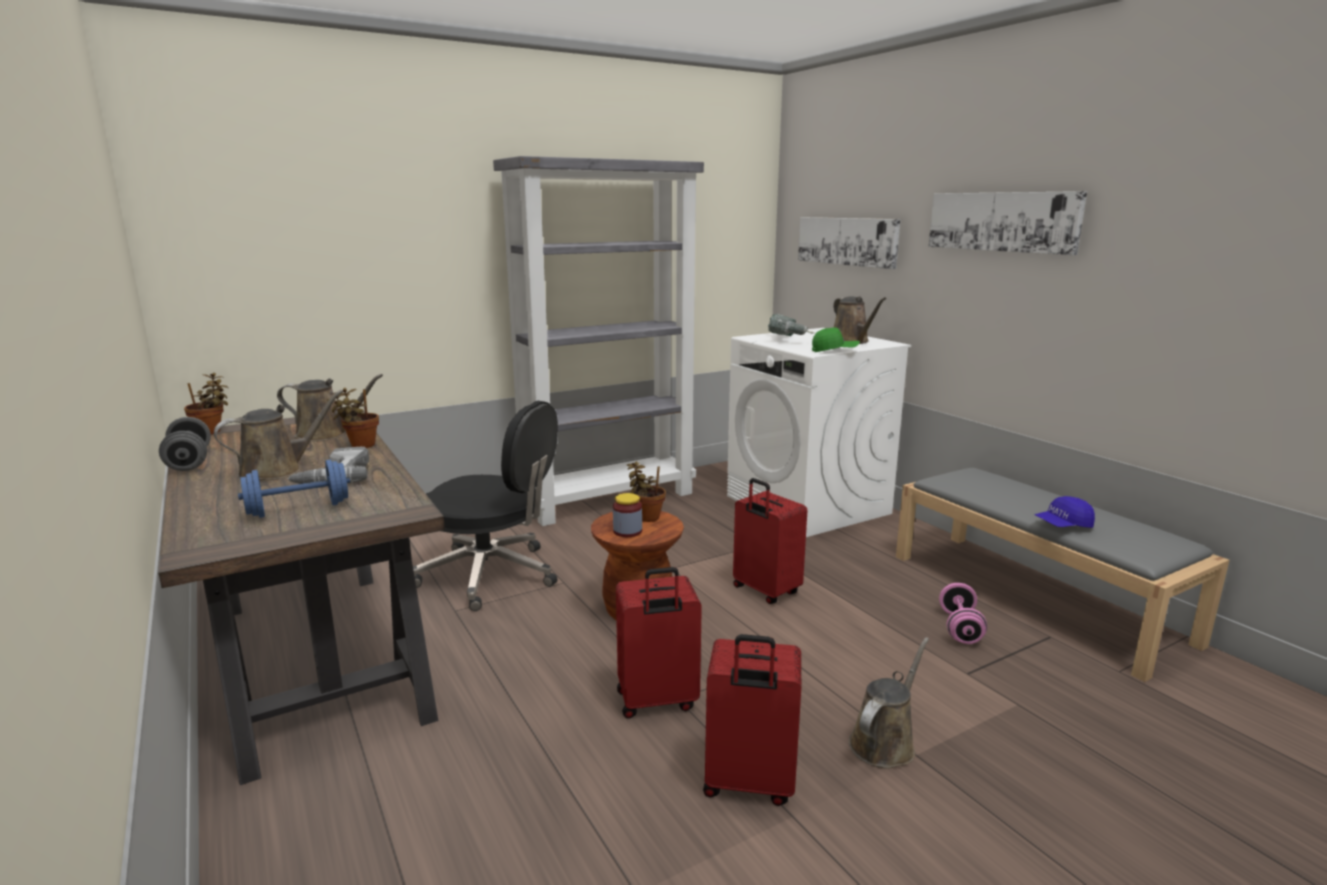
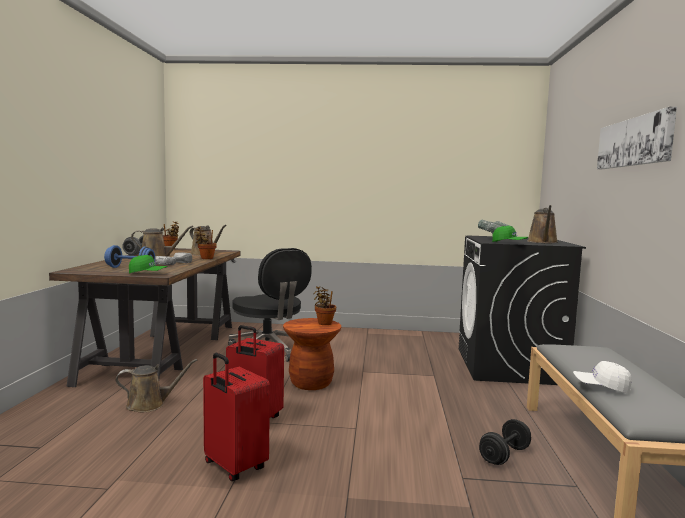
camera: 35 degrees right, 10 degrees down
(377, 515) = (147, 273): none -> green cap
(609, 499) = (383, 335): grey bookcase -> none
(627, 531) = (301, 325): jar -> none
(765, 591) = (398, 396): red suitcase -> none
(808, 505) = (509, 366): white washing machine -> black washing machine
(847, 241) = (567, 173): picture -> none
(884, 742) = (339, 484): brown watering can -> brown watering can (150, 404)
(960, 628) = (504, 455): pink dumbbell -> black dumbbell
(1063, 525) = (601, 387): blue cap -> white cap

